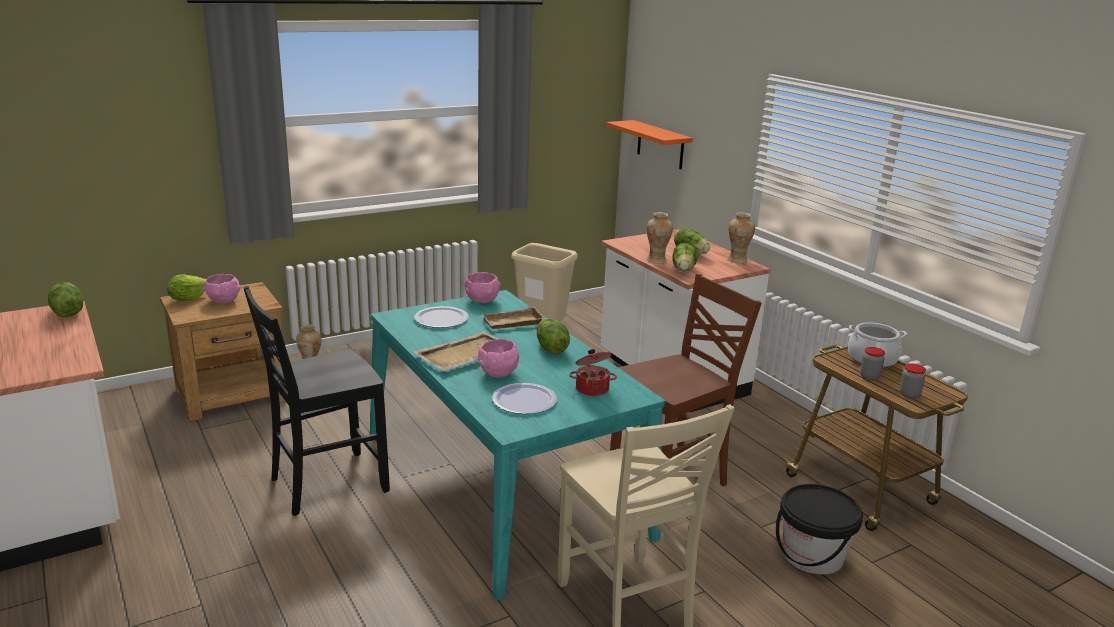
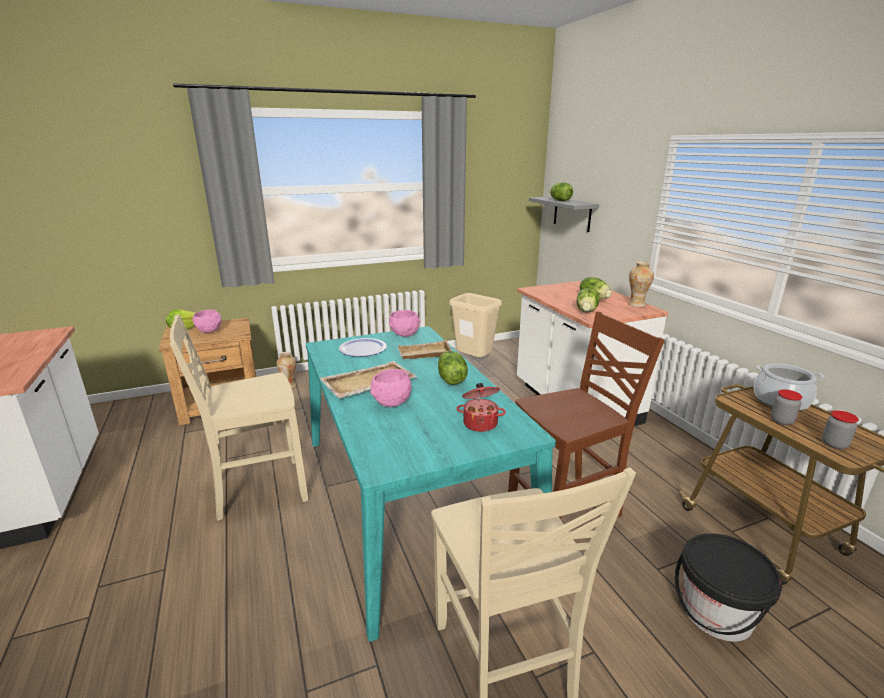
camera: 10 degrees right, 0 degrees up
(67, 313) = (49, 335): lettuce -> lettuce (559, 200)
(326, 484) = (258, 489): black chair -> beige chair
(524, 400) = (406, 433): plate -> none
(656, 260) = (562, 304): vase -> none
(660, 145) = (572, 214): orange shelf -> grey shelf

